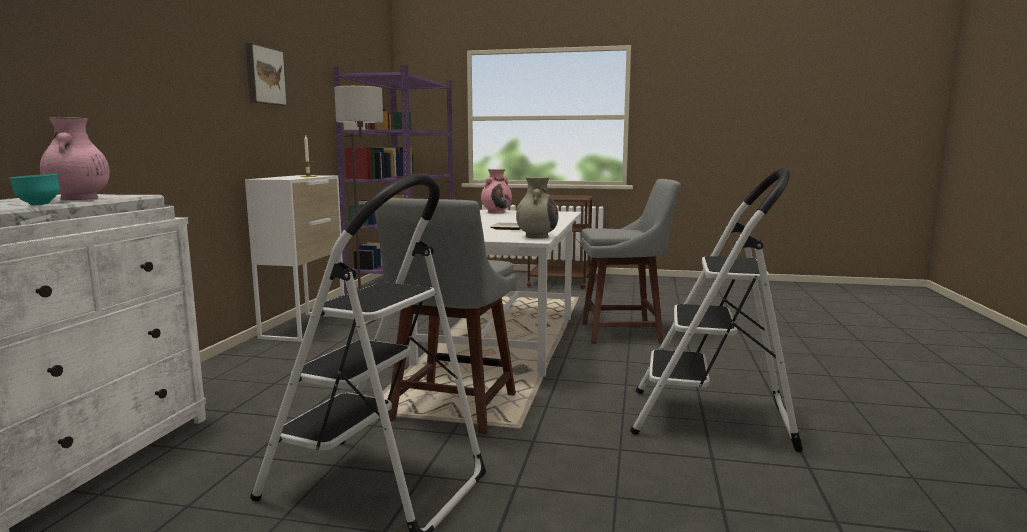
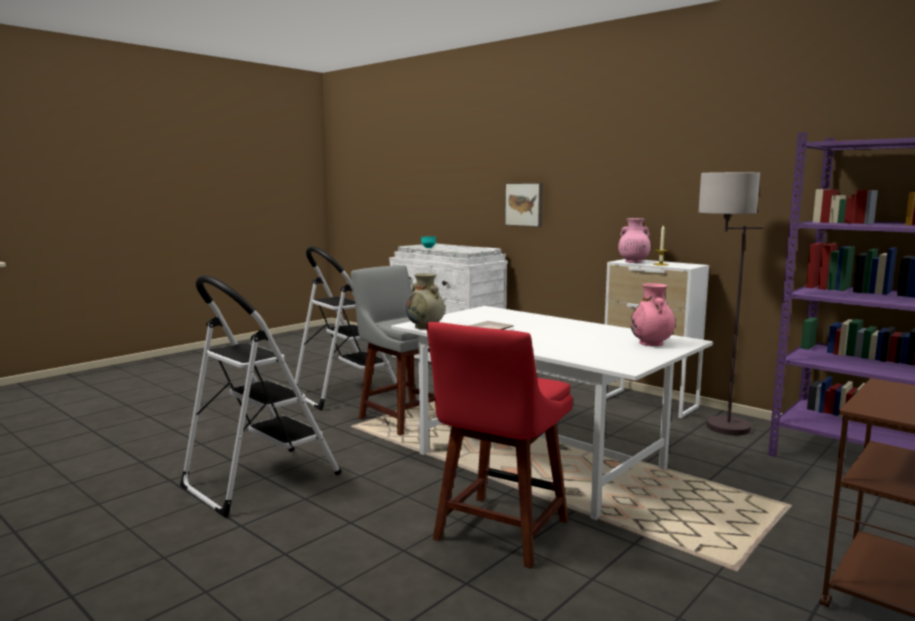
camera: 120 degrees right, 0 degrees up
(79, 199) = (461, 249): pink vase -> pink vase (633, 262)
(264, 75) = (681, 168): picture -> picture (524, 204)
(625, 332) = (498, 532): grey stool -> red stool

